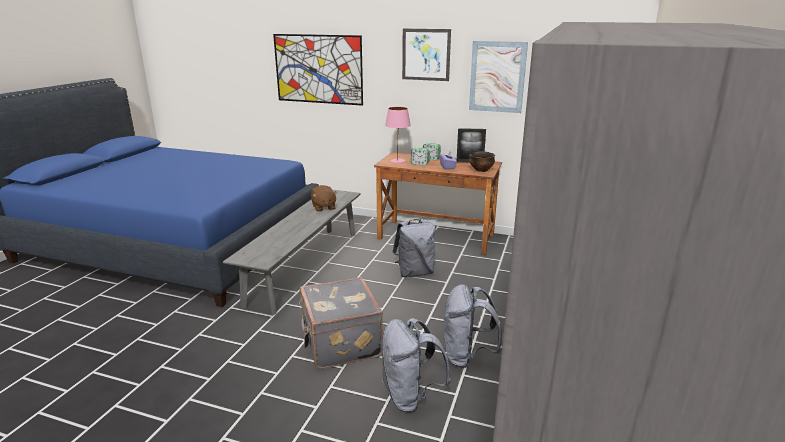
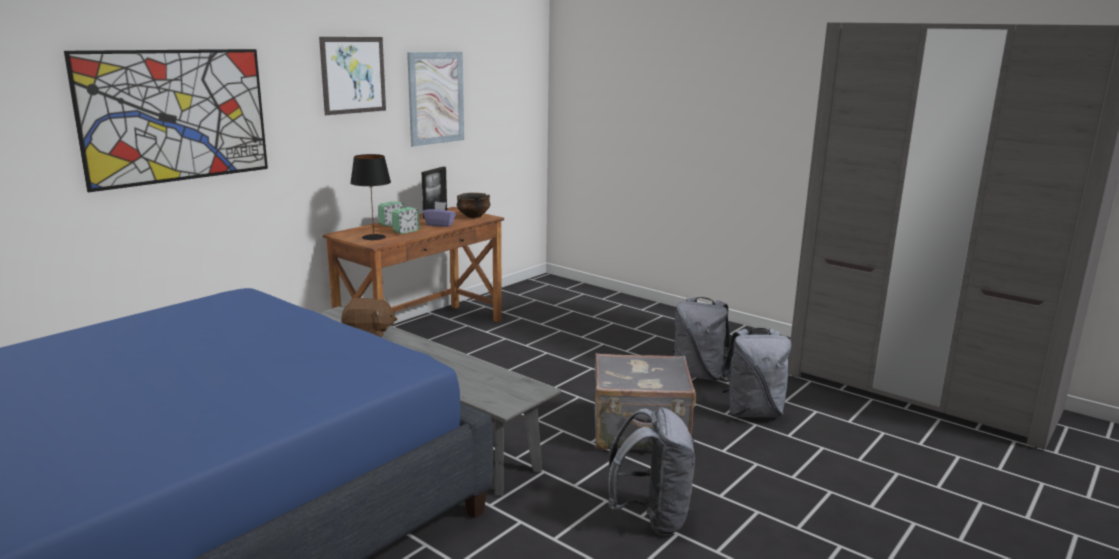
camera: 70 degrees left, 5 degrees down
(397, 160) = (373, 237): pink table lamp -> black table lamp
(414, 273) = (507, 363): grey backpack -> grey backpack (651, 518)

